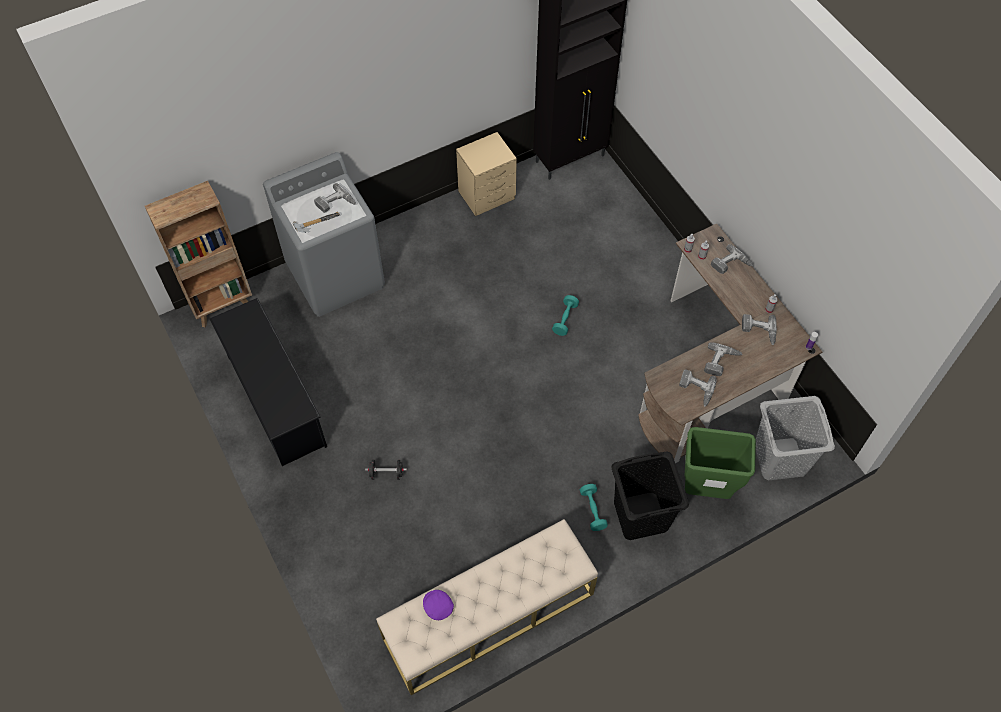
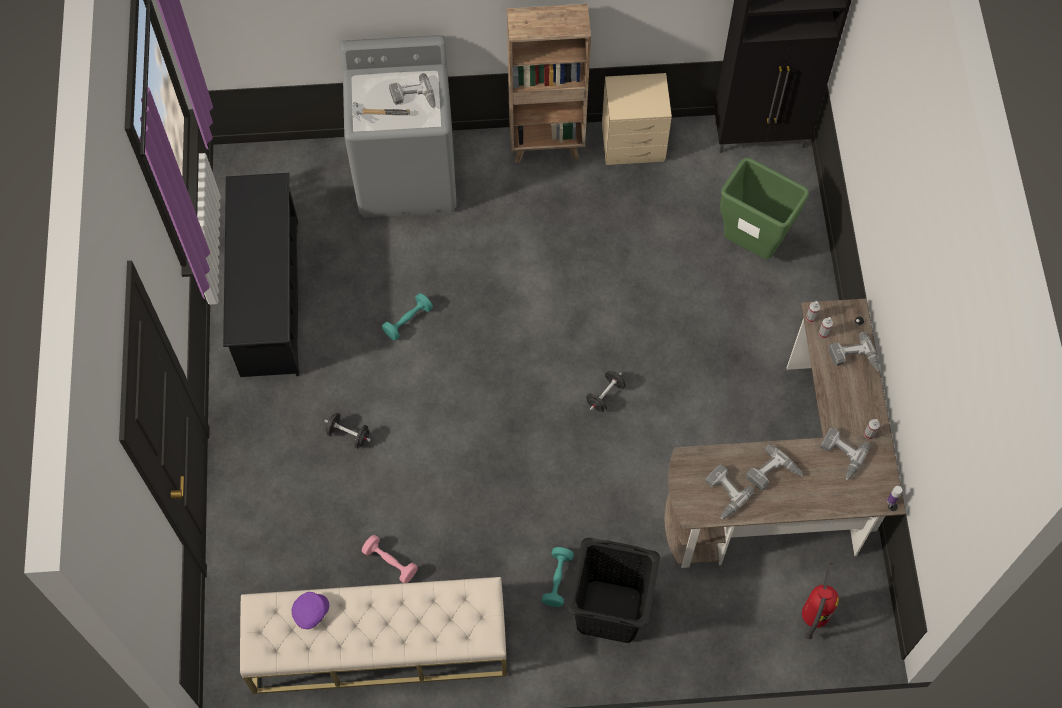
camera: 25 degrees right, 5 degrees up
(223, 305) = (265, 160): brown bookcase -> brown bookcase (547, 145)
(437, 606) = (310, 611): purple cap -> purple cap turned 60 degrees clockwise
(465, 551) = (390, 562): none -> pink dumbbell
(558, 370) = (605, 396): none -> black dumbbell
(565, 319) = (646, 337): turquoise dumbbell -> turquoise dumbbell (408, 321)
(706, 489) = (704, 614): green trash can -> green trash can (752, 245)
(779, 458) = (812, 617): grey laundry basket -> fire extinguisher

